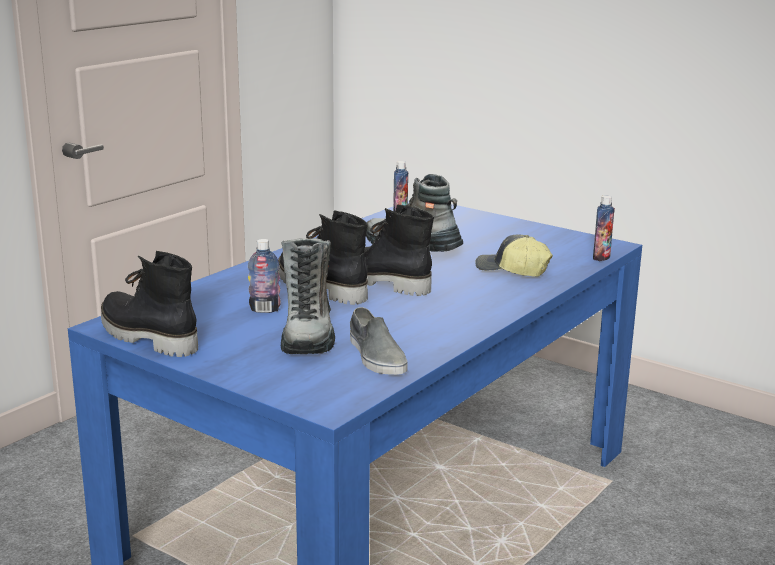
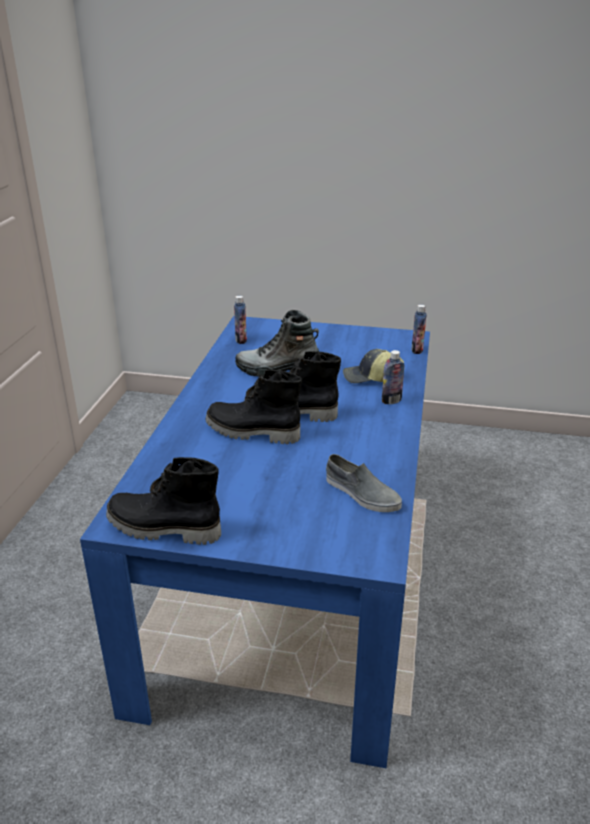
camera: 25 degrees left, 10 degrees up
(265, 309) = (231, 468): bottle -> bottle (391, 401)
(308, 334) = (290, 485): boot -> none

